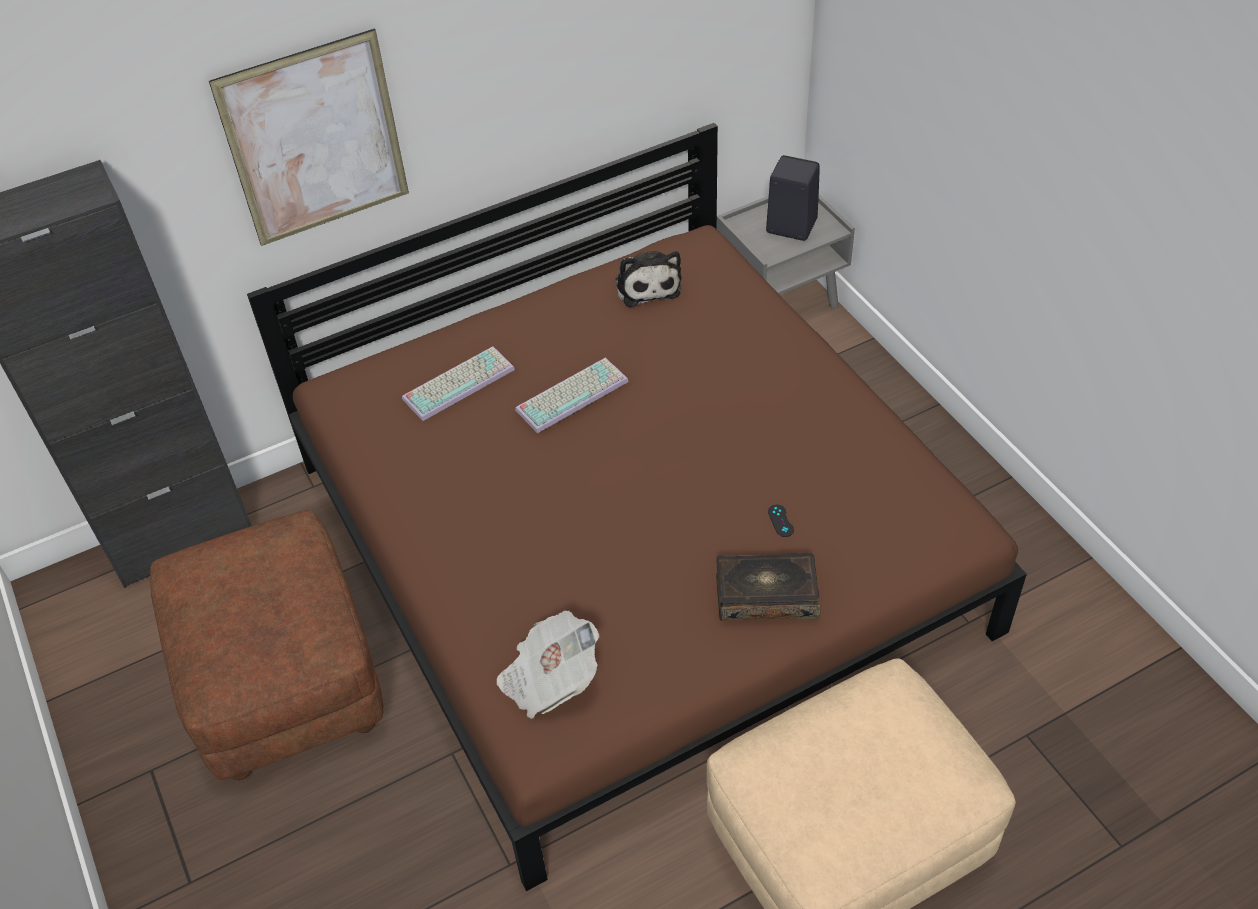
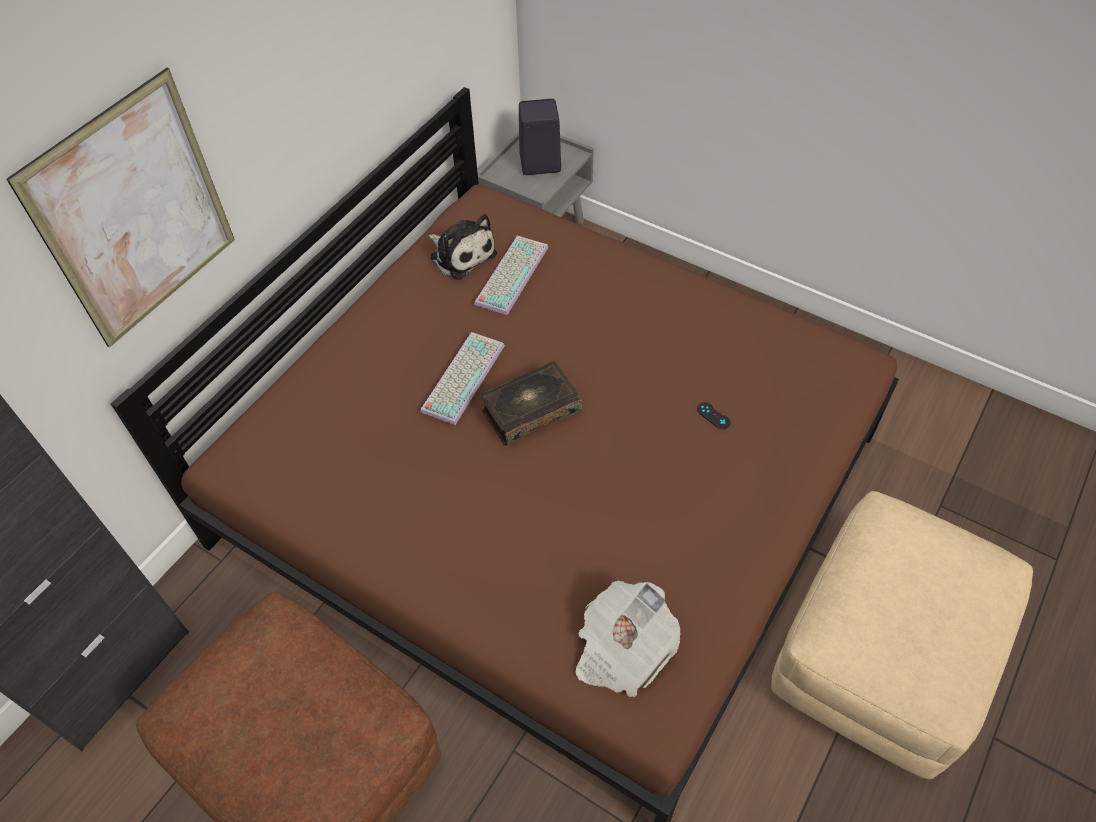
camera: 30 degrees left, 5 degrees up
(459, 382) = (348, 407): keyboard -> keyboard (511, 274)
(766, 595) = (748, 485): book -> book (530, 410)

